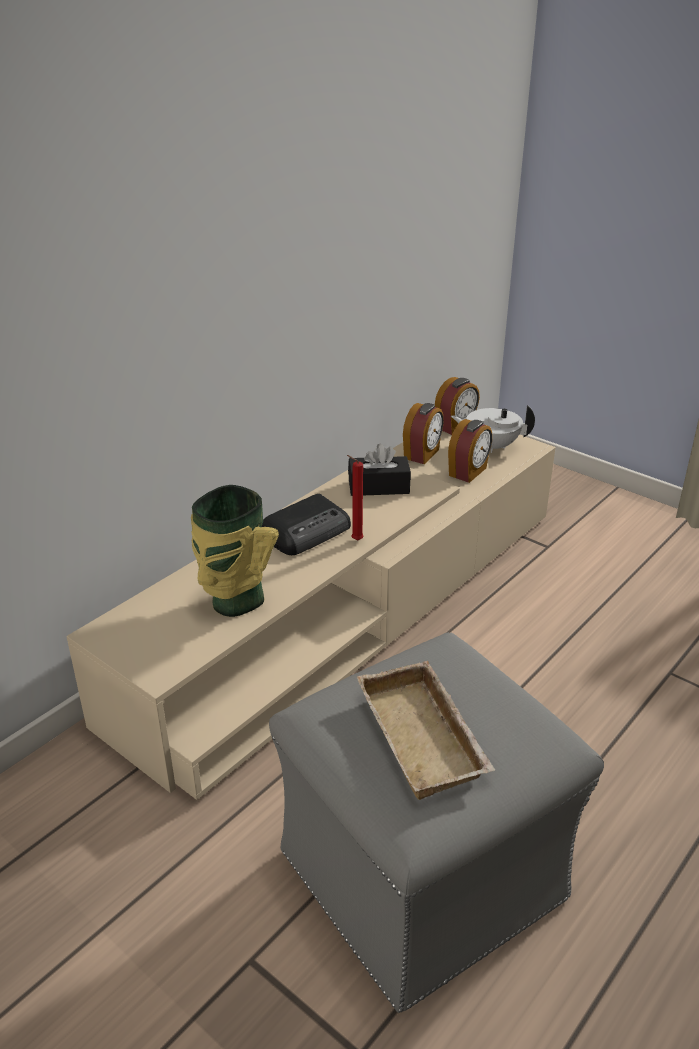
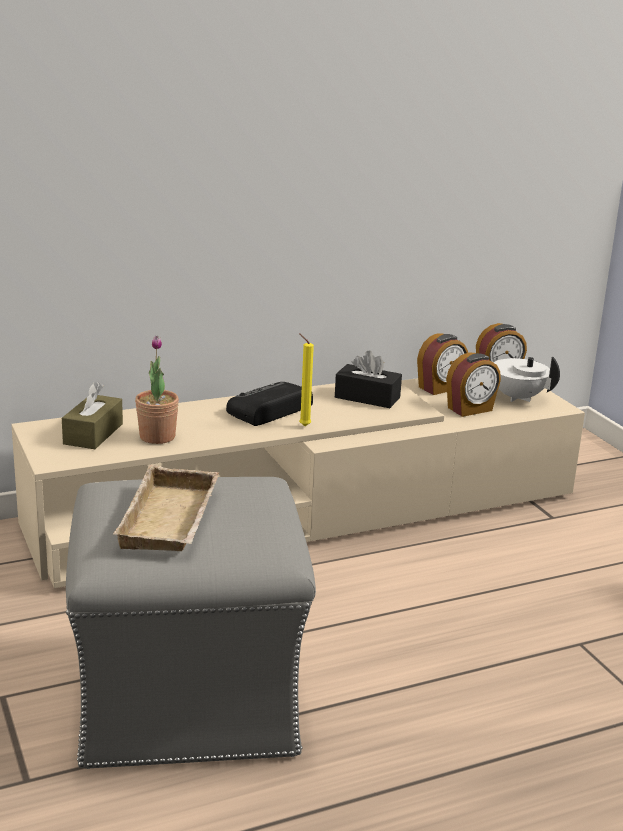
camera: 25 degrees right, 10 degrees down
(167, 620) = (93, 434): none -> brown tissue box
(234, 602) = (157, 437): vase -> potted plant
(307, 531) = (268, 410): radio -> radio turned 150 degrees clockwise
(355, 540) = (303, 425): red candle -> yellow candle

